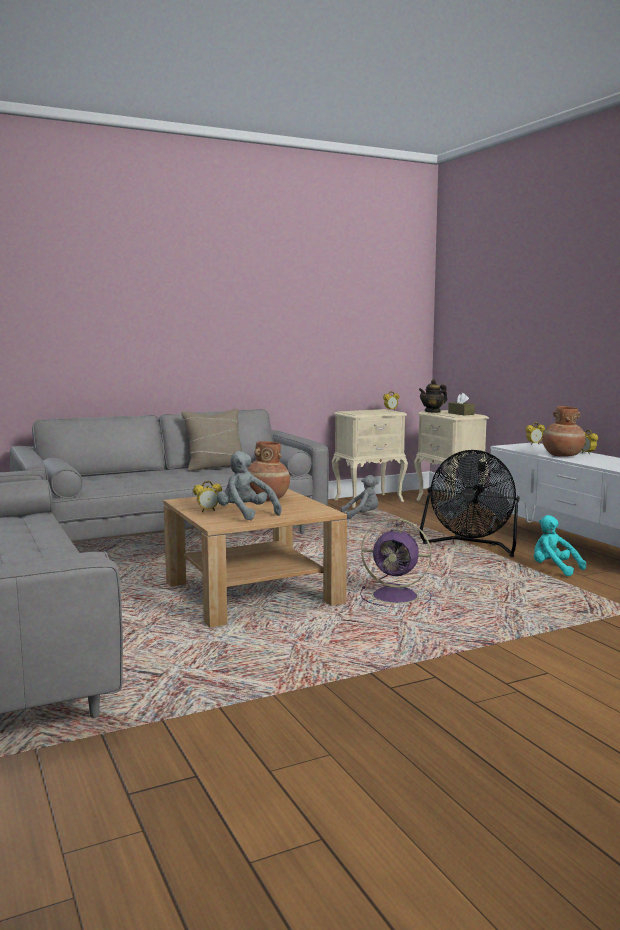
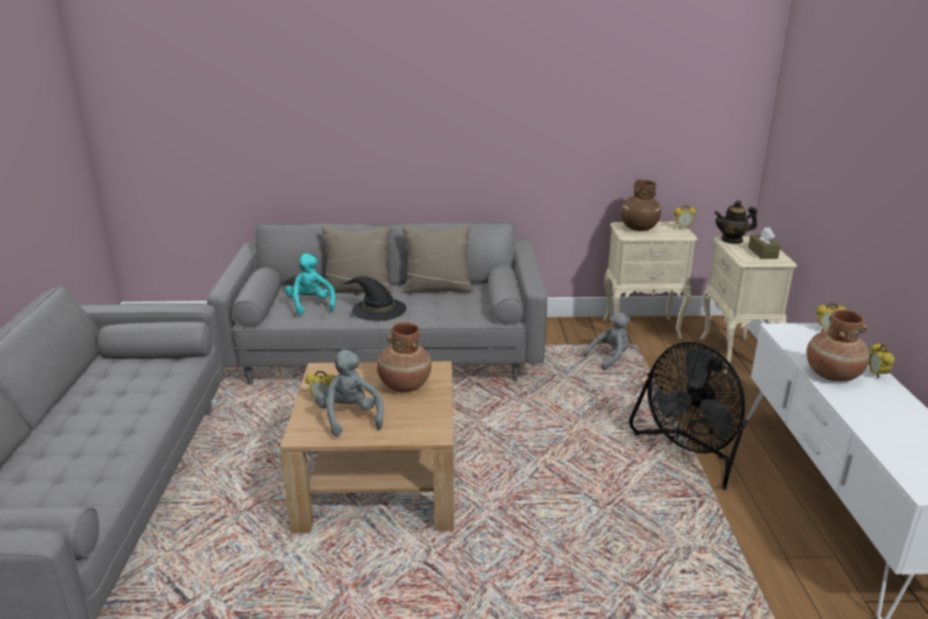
camera: 25 degrees right, 15 degrees up
(144, 472) = (358, 289): none -> beige pillow
(179, 478) = (378, 309): none -> black hat
(359, 412) = (638, 228): none -> brown vase
(362, 515) = (609, 358): grey plush toy -> grey plush toy turned 45 degrees counterclockwise
(397, 596) = (519, 533): purple fan -> none
(553, 569) = (758, 531): turquoise plush toy -> turquoise plush toy (311, 305)

